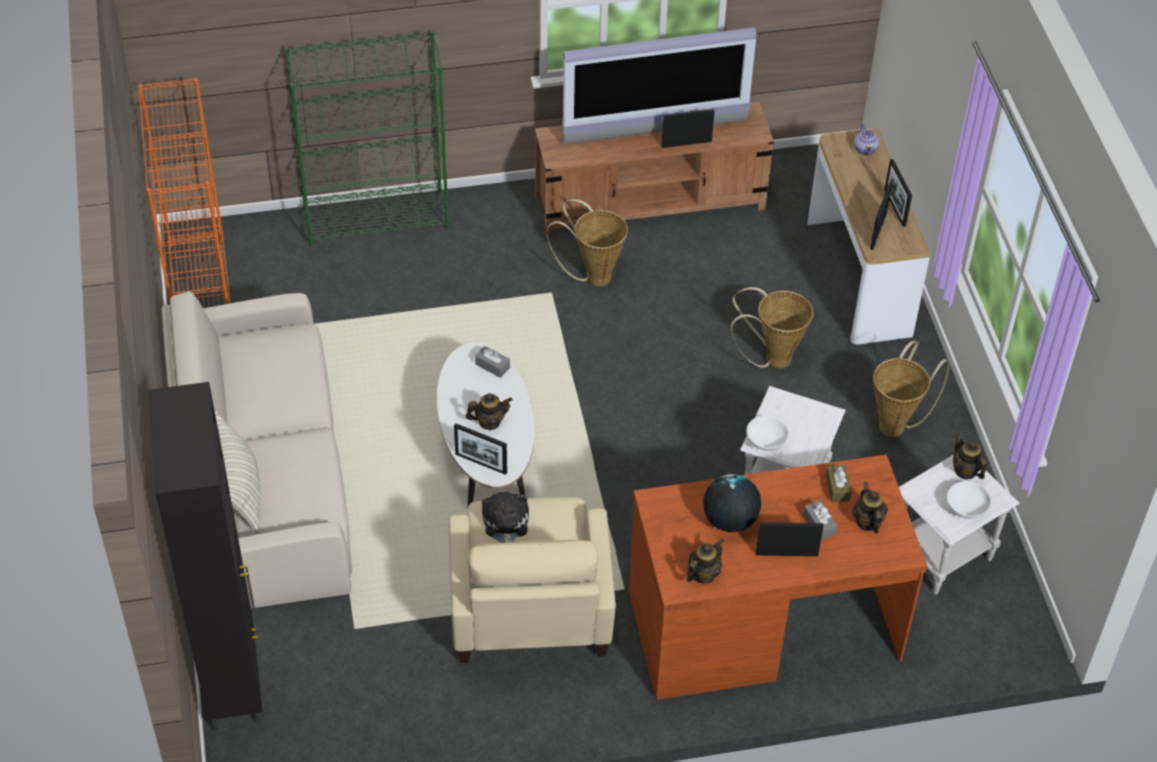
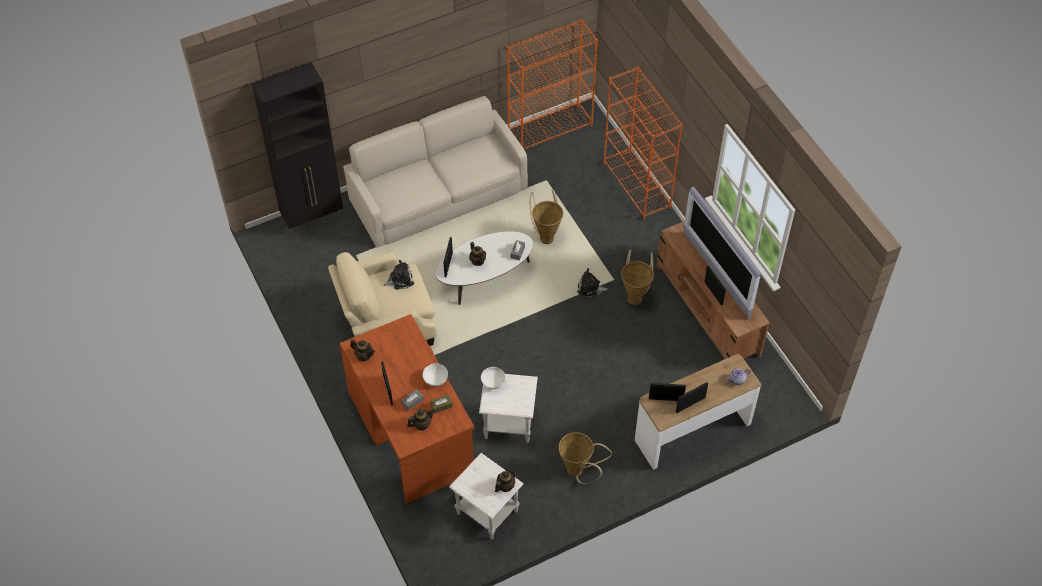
camera: 75 degrees right, 5 degrees up
(240, 489) = (396, 171): pillow -> none
(377, 218) = (637, 186): green bookcase -> orange bookcase
(556, 325) = (590, 288): none -> plush toy
(729, 520) = (403, 360): globe -> none
(772, 359) = (605, 398): basket -> basket (546, 236)
(966, 509) = (476, 490): white bowl -> white bowl (435, 379)

